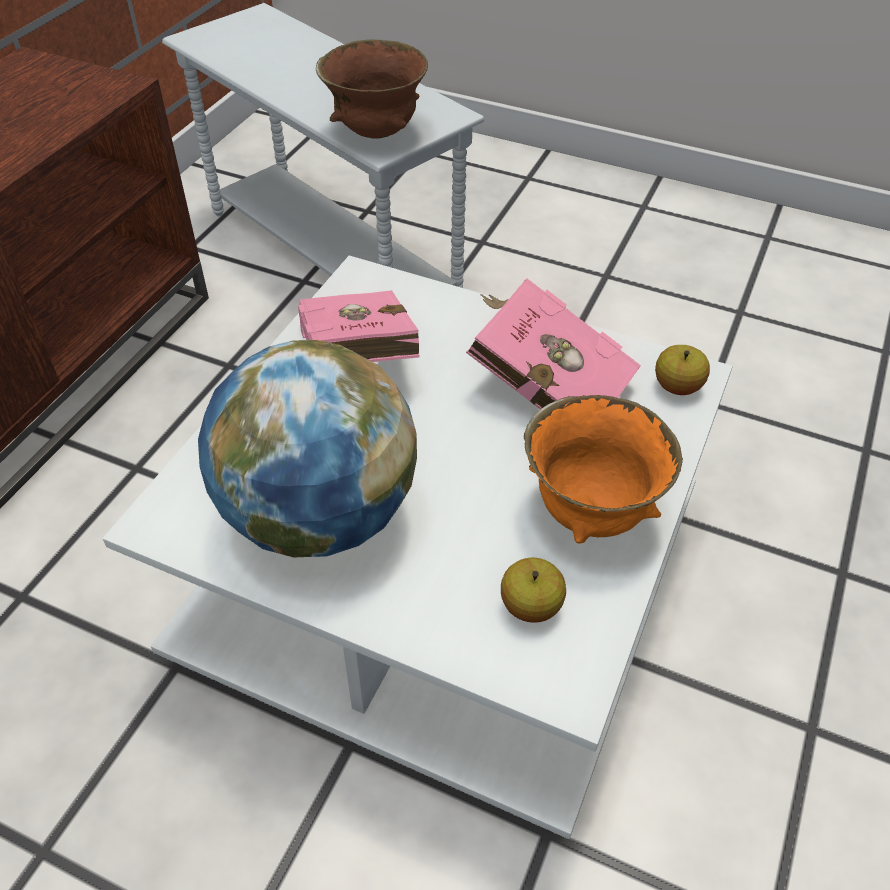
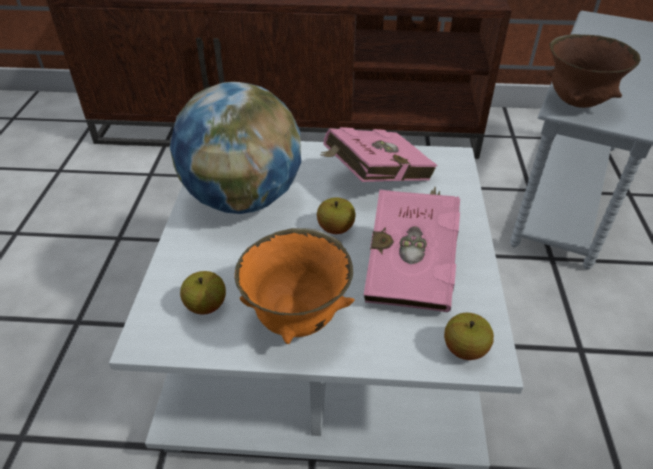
camera: 70 degrees right, 5 degrees down
(441, 431) = (335, 228): none -> apple

